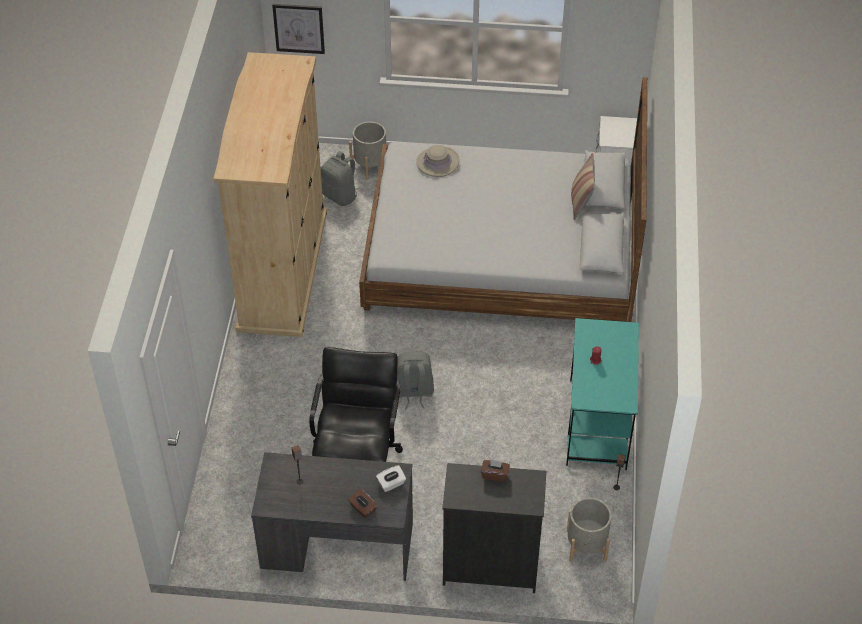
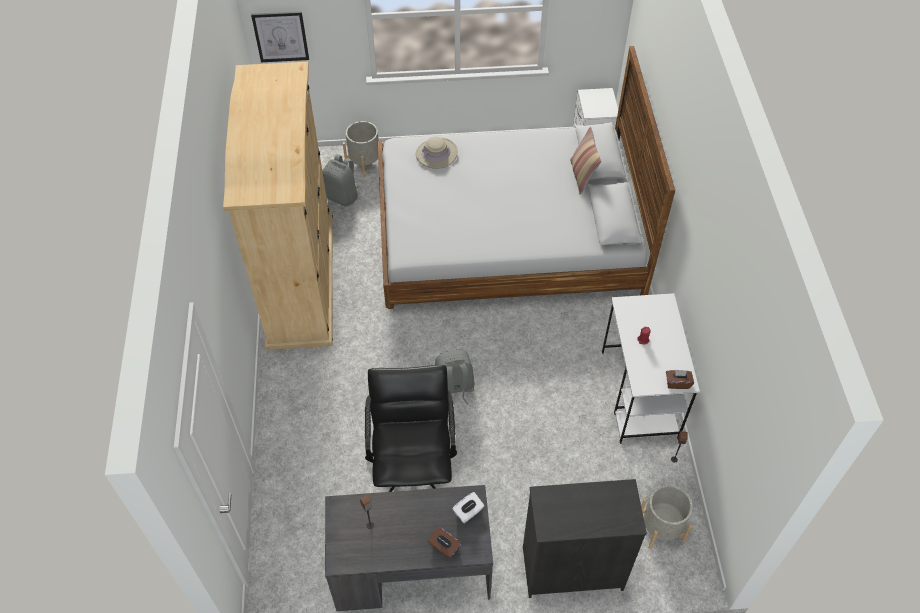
camera: 10 degrees left, 5 degrees up
(495, 475) = (583, 493): brown tissue box -> brown tissue box (677, 383)
(597, 424) = (639, 395): turquoise desk -> white desk

